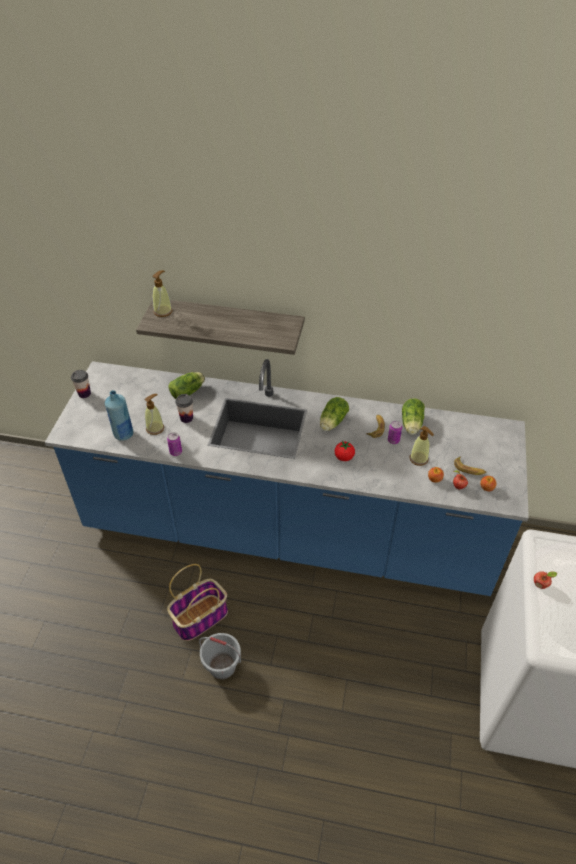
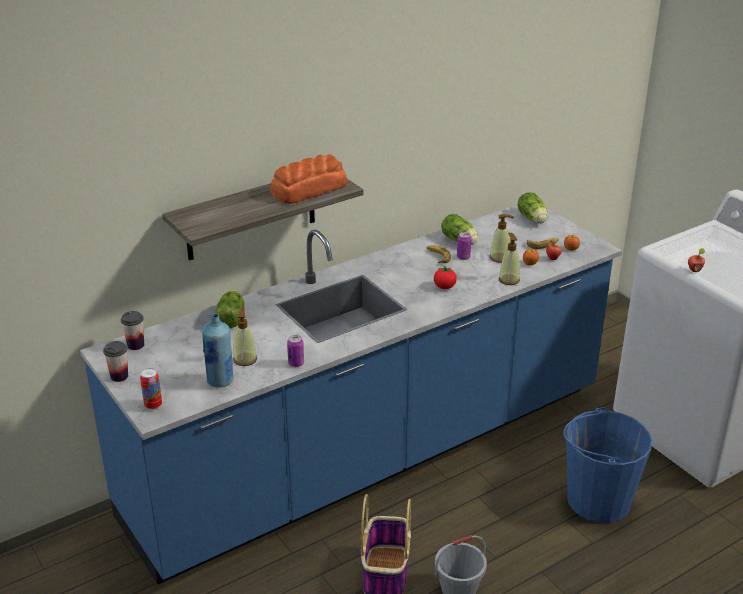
camera: 45 degrees left, 15 degrees down
(73, 426) = (153, 405): none -> can
(163, 311) = (193, 217): soap dispenser -> soap dispenser (509, 280)
(186, 418) = (263, 336): cup -> cup (136, 345)
(259, 329) = (308, 189): none -> bread
(332, 422) = (397, 271): lettuce -> lettuce (533, 219)
(386, 684) = (598, 500): none -> blue bucket

